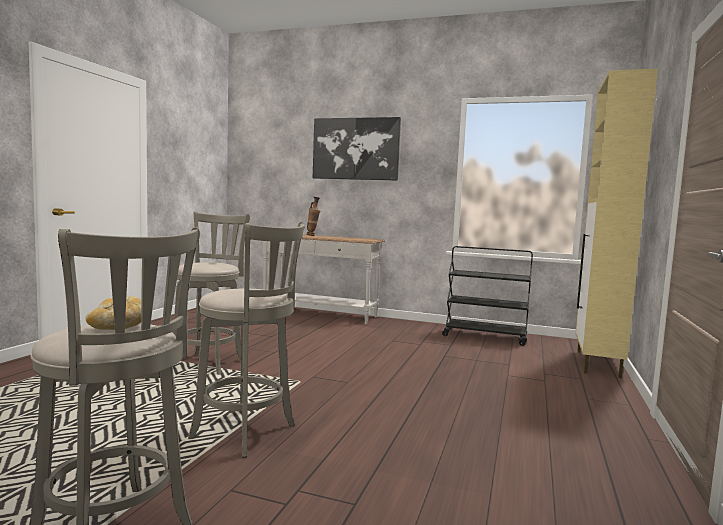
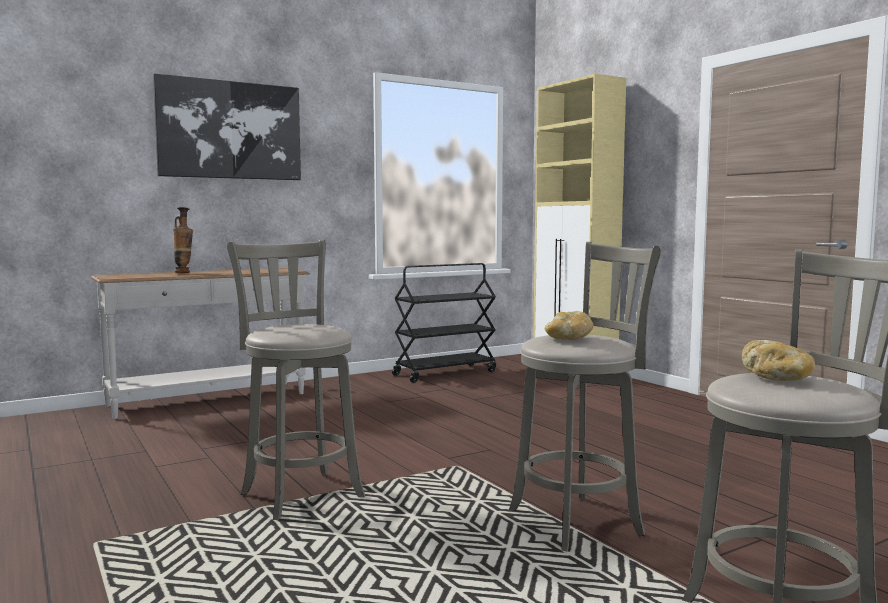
camera: 50 degrees left, 0 degrees up
(236, 291) = (568, 339): none -> bread

